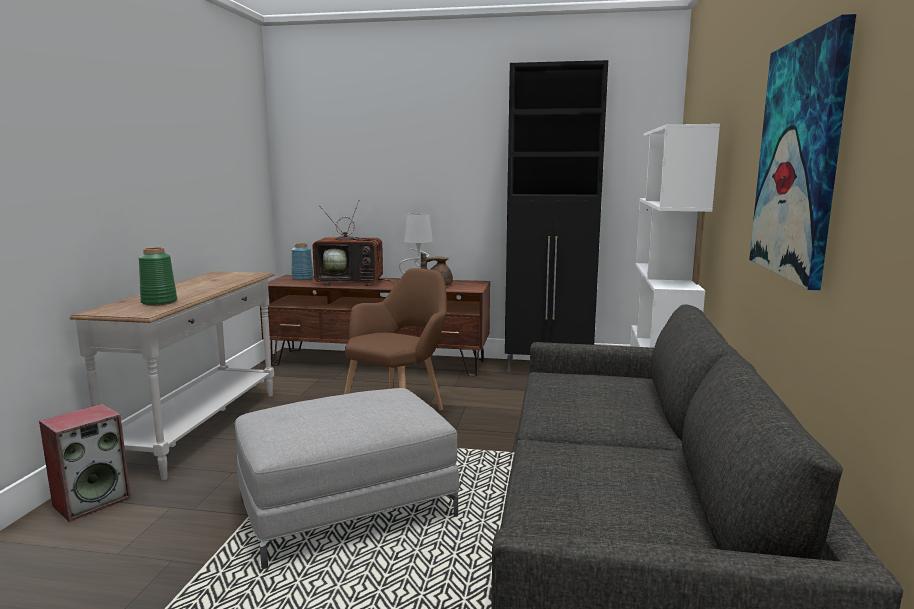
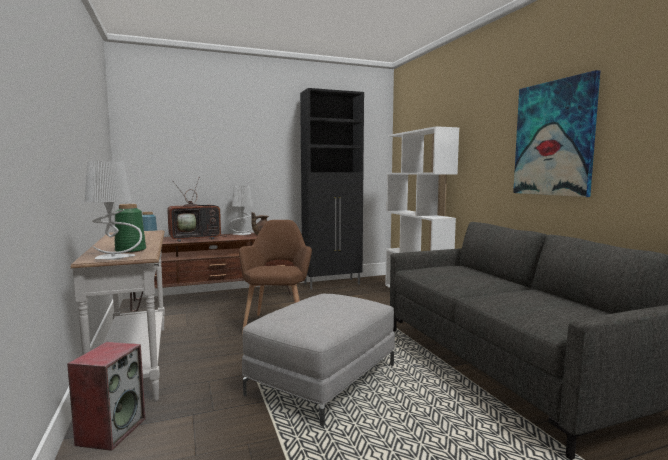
camera: 30 degrees left, 5 degrees down
(121, 311) = (115, 257): none -> grey table lamp

